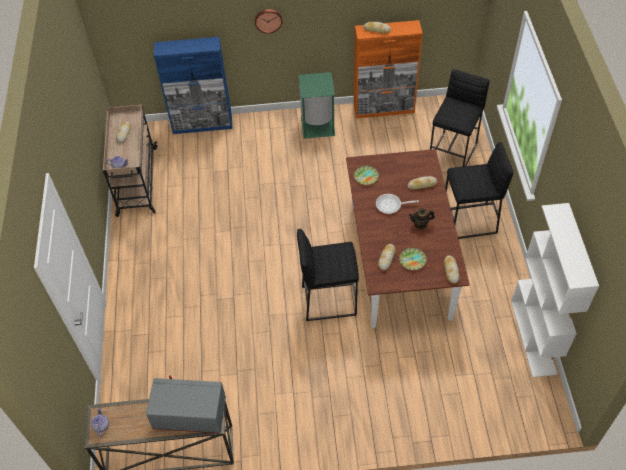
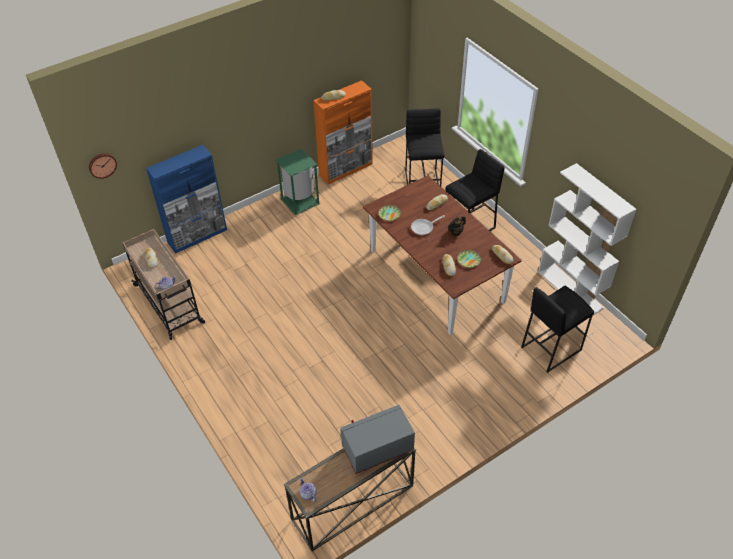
camera: 30 degrees left, 5 degrees down
(268, 20) = (242, 116): wall clock -> wall clock (102, 165)
(329, 300) = (402, 328): black stool -> black stool (550, 348)

